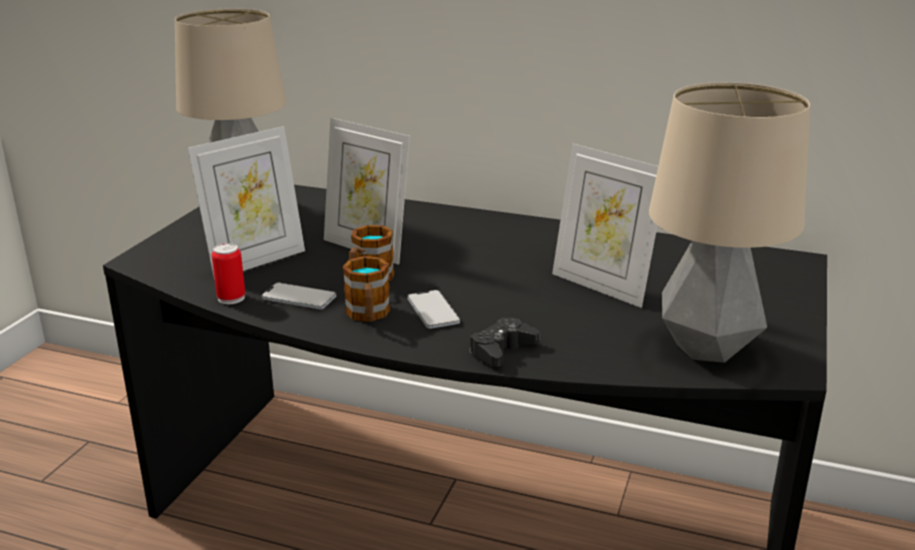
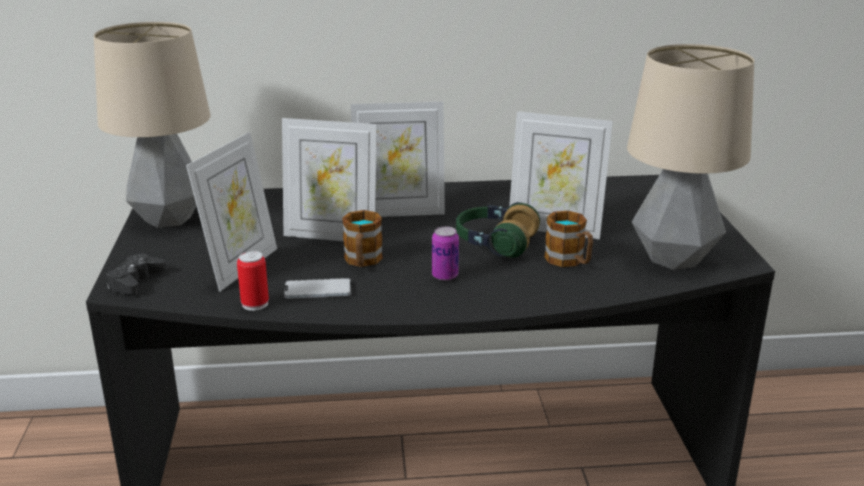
camera: 25 degrees left, 0 degrees up
(368, 315) = (395, 292): mug -> mug (569, 261)
(433, 311) = (445, 276): phone -> can
(456, 238) = (399, 212): none -> picture frame
(502, 350) = (532, 294): black game controller -> black game controller (136, 281)
(519, 289) = (494, 244): none -> headphones

